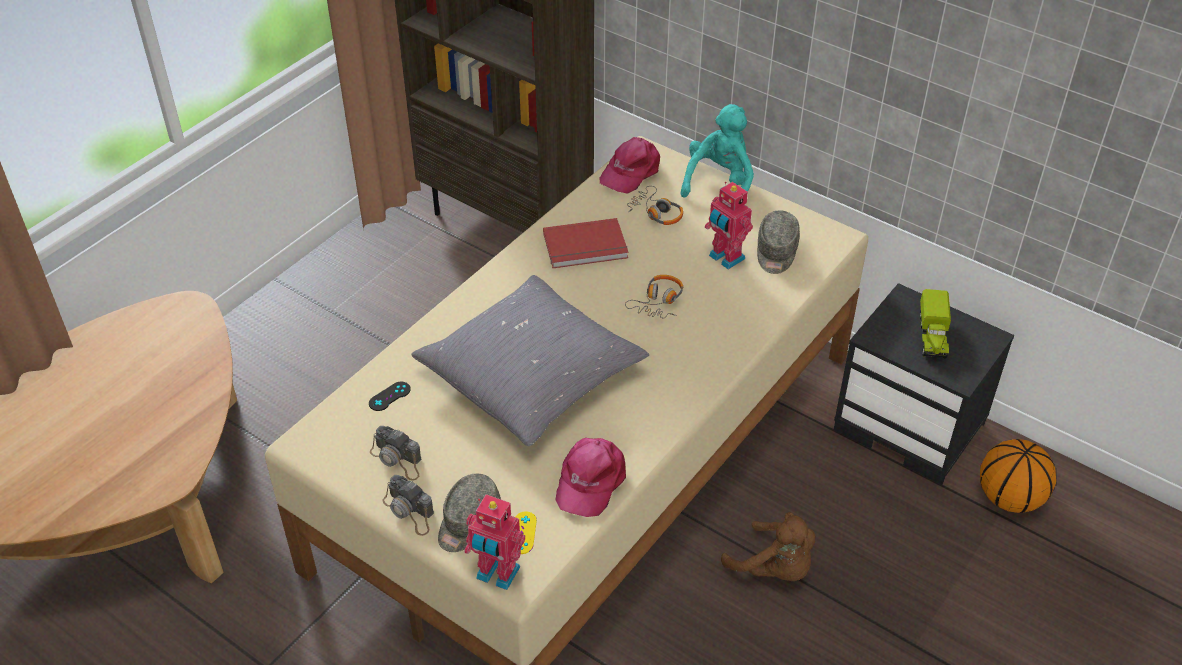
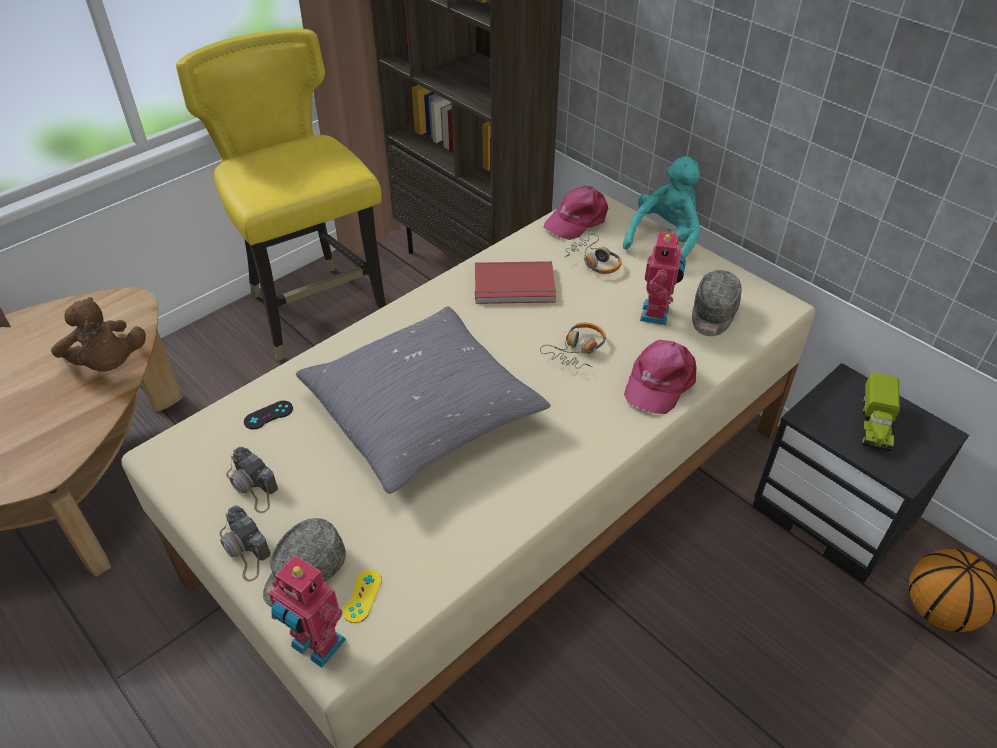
camera: 10 degrees right, 0 degrees up
(351, 292) = (315, 311): none -> yellow chair
(590, 480) = (455, 542): pink cap -> pink cap (659, 382)
(725, 258) = (657, 314): toy robot -> toy robot turned 135 degrees counterclockwise
(774, 568) = (667, 652): brown plush toy -> brown plush toy (108, 364)

